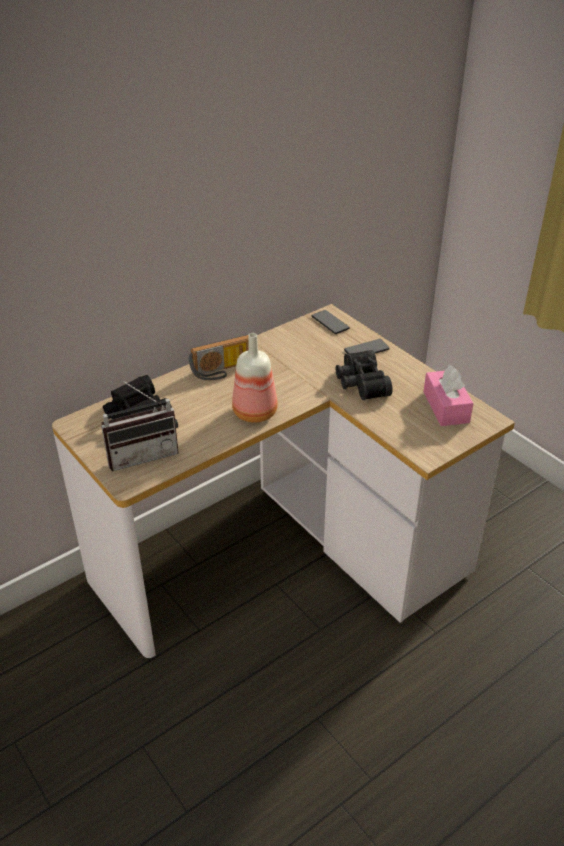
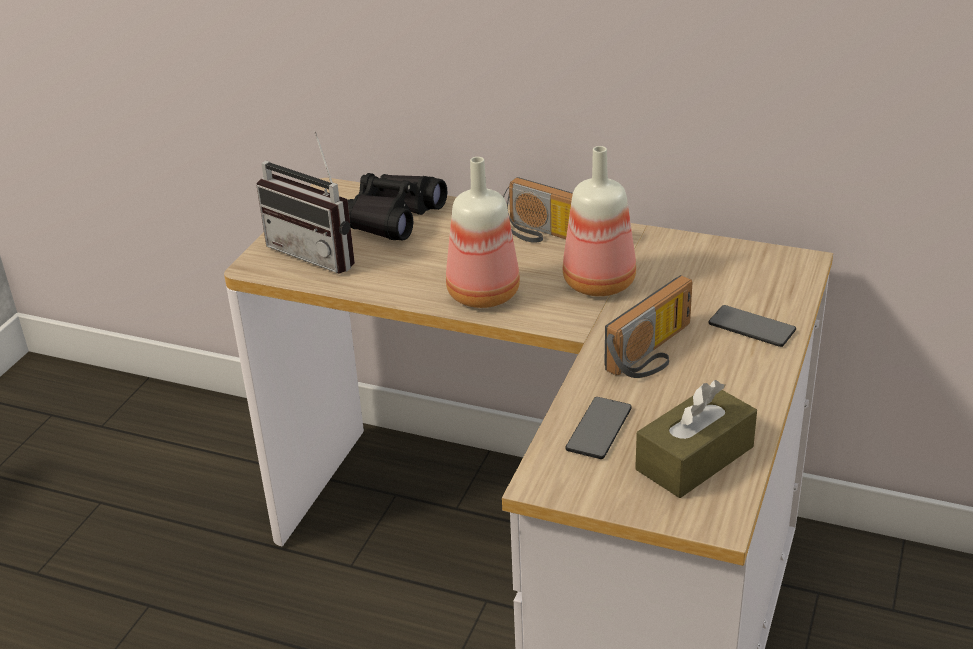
camera: 60 degrees right, 5 degrees down
(285, 373) = (600, 282): none -> bottle
(330, 323) = (778, 270): phone -> phone (599, 429)
(360, 383) = (655, 353): black binoculars -> radio
(446, 407) = (694, 458): pink tissue box -> brown tissue box

